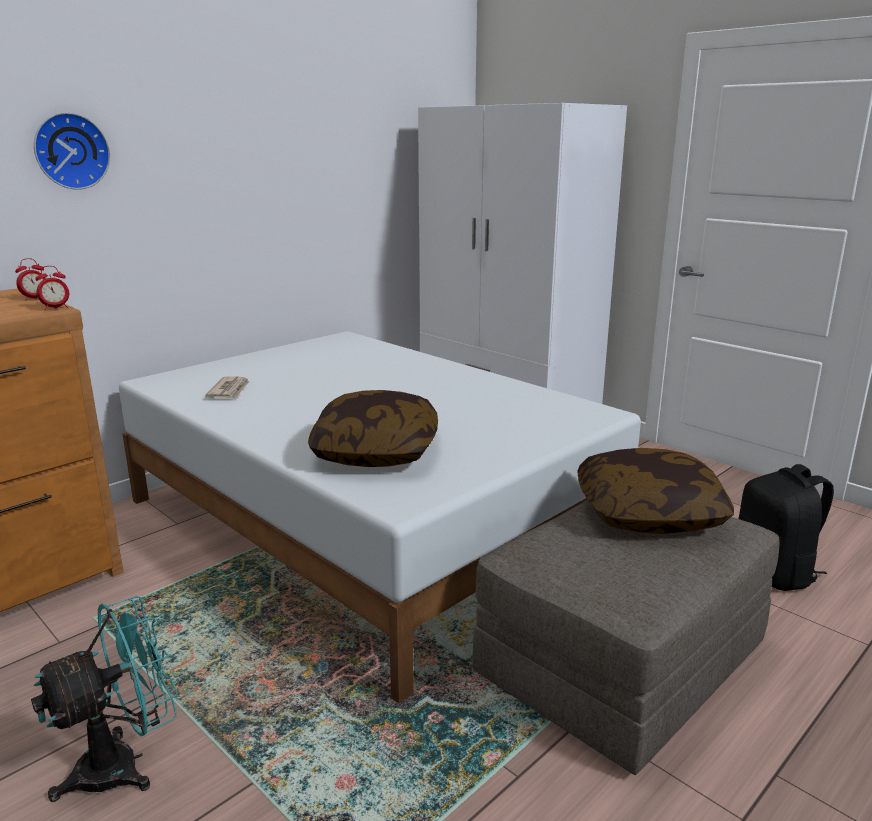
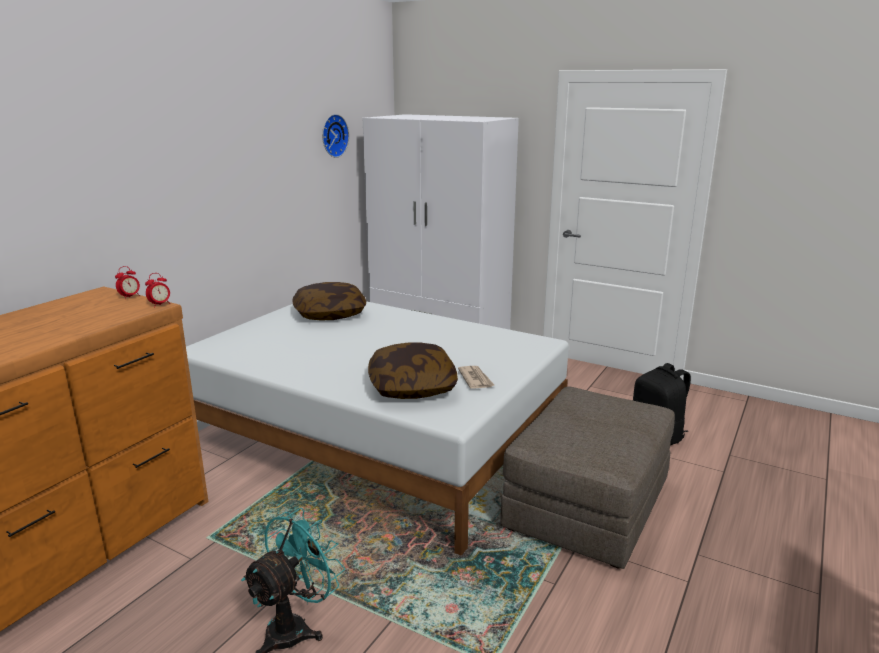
camera: 15 degrees left, 0 degrees up
(70, 151) = (129, 175): wall clock -> wall clock (333, 135)
(230, 390) = (268, 351): newspaper -> newspaper (475, 379)
(649, 513) = (596, 407): pillow -> pillow (330, 314)

